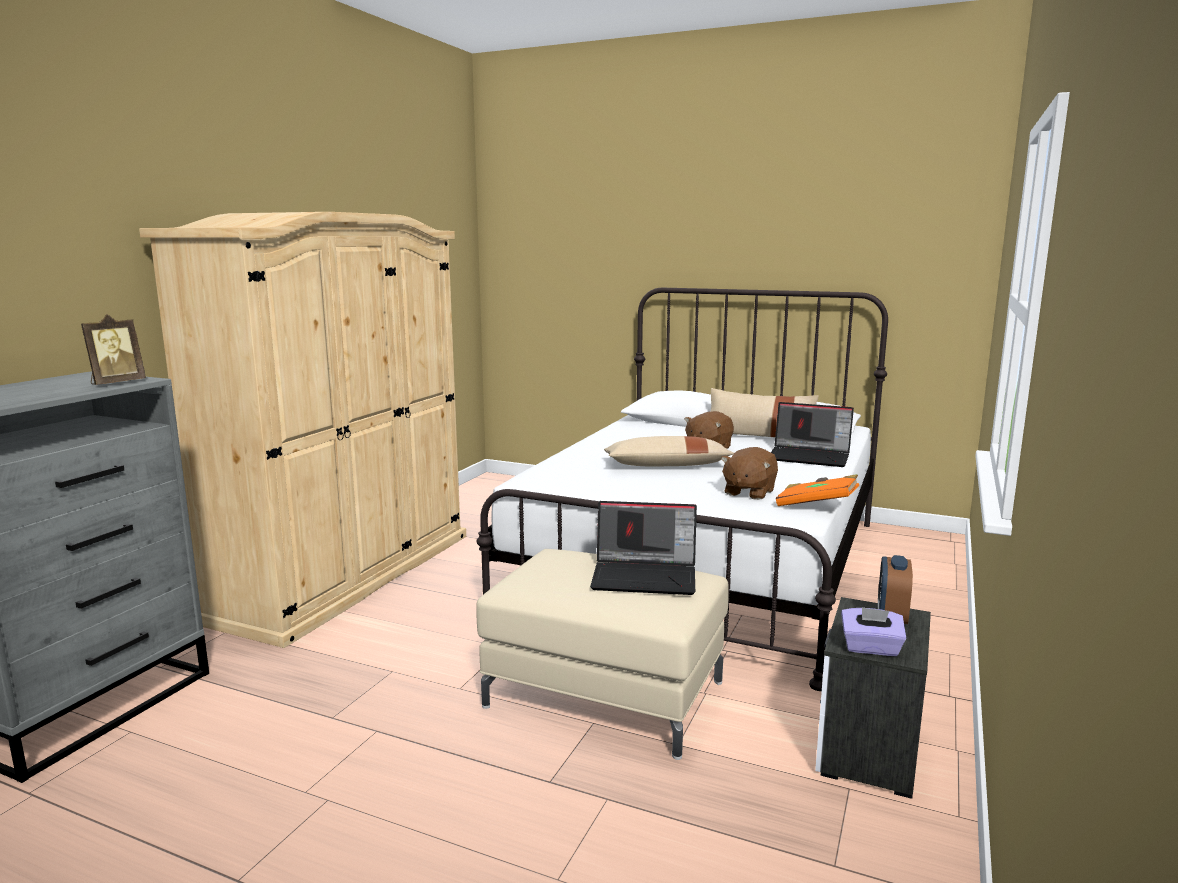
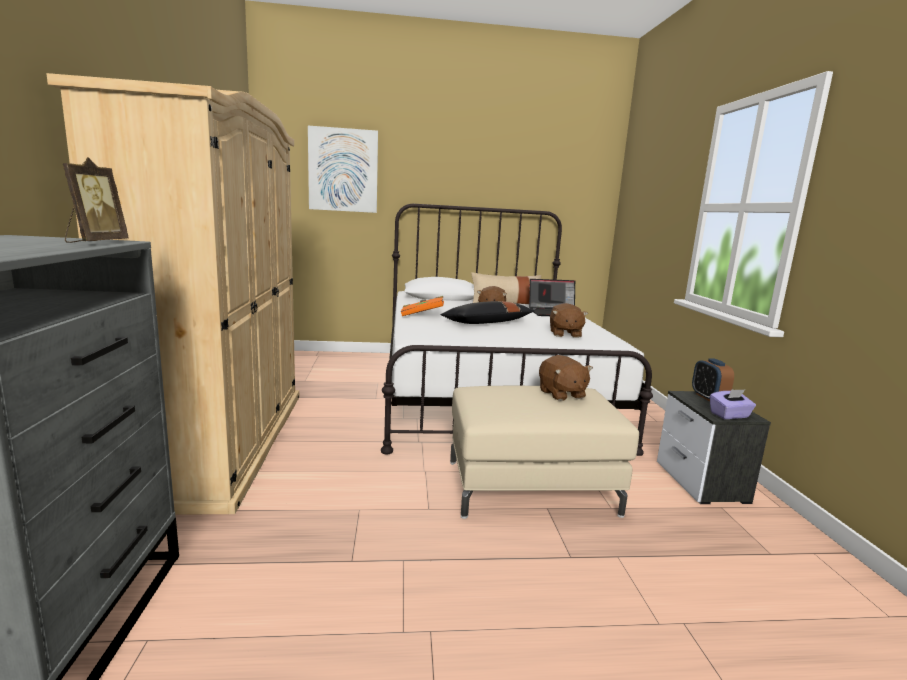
camera: 30 degrees left, 0 degrees up
(578, 247) = (343, 170): none -> picture
(646, 576) = (561, 394): laptop -> brown plush toy
(667, 466) = (487, 323): beige pillow -> black pillow
(816, 506) = (613, 338): orange book -> orange book (422, 315)

